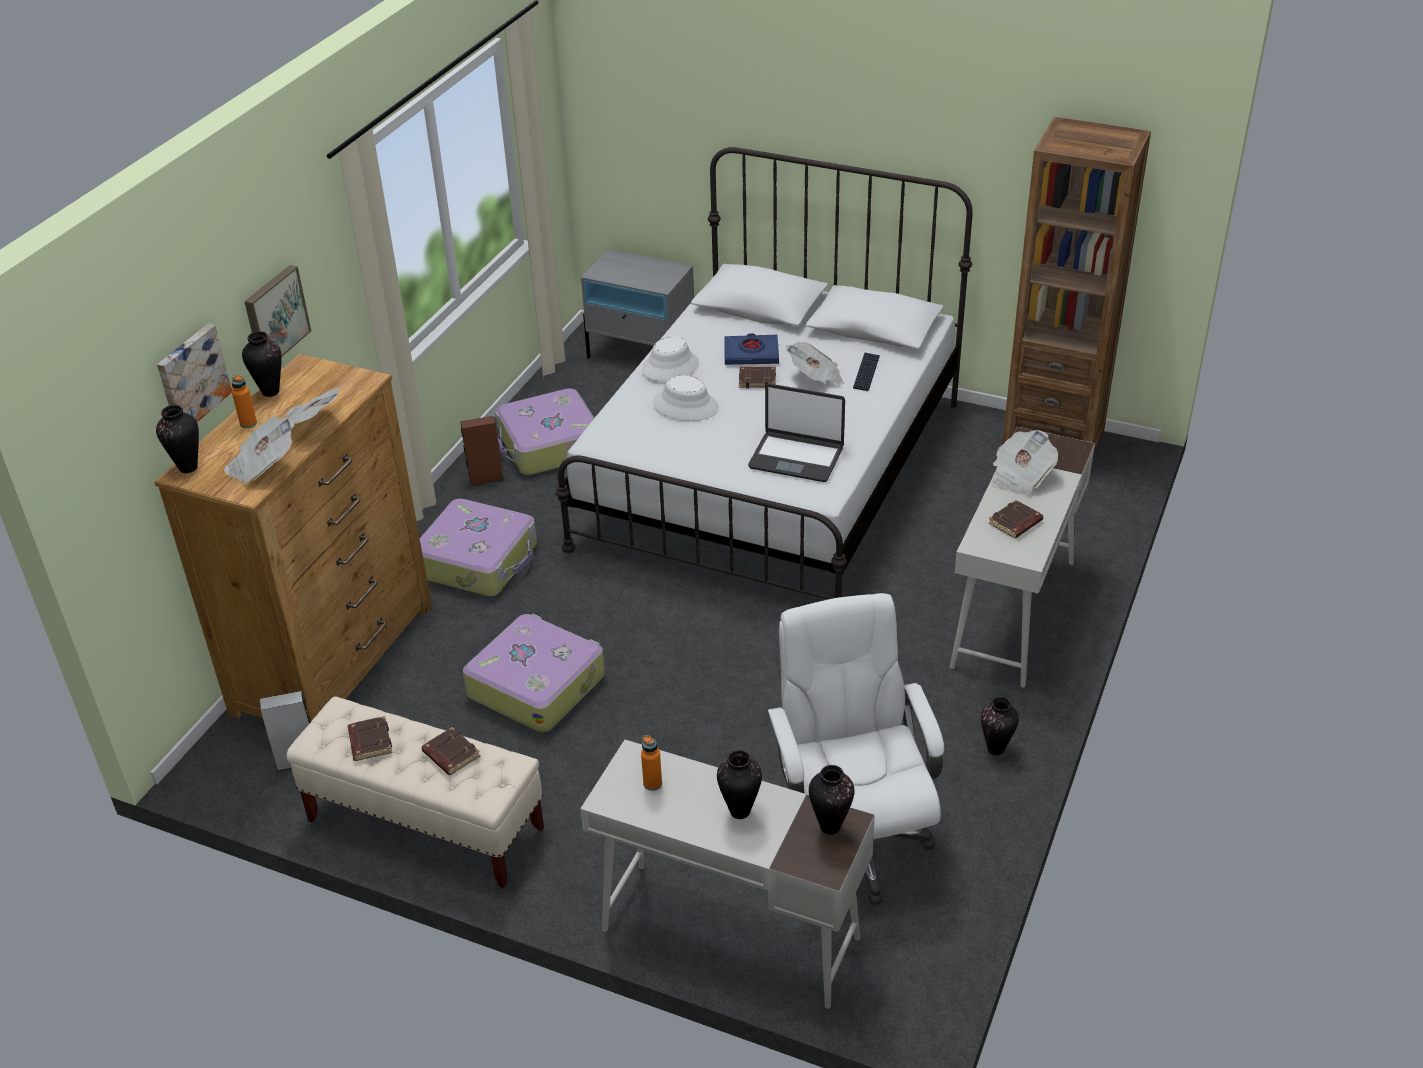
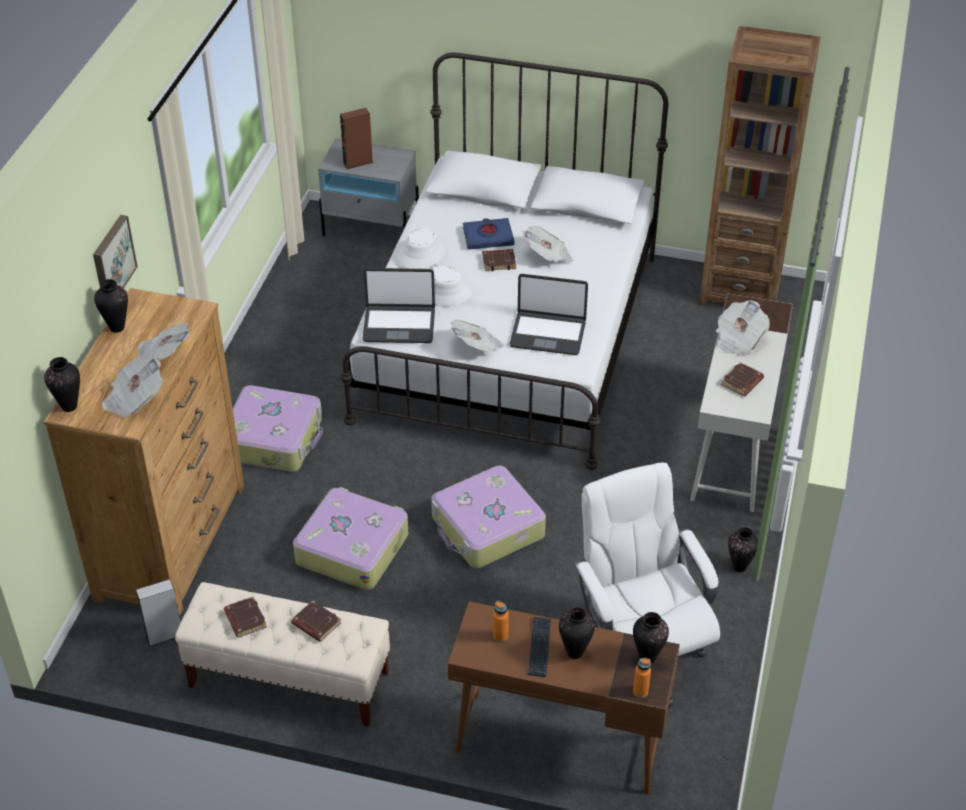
camera: 10 degrees left, 5 degrees up
(191, 377) = (62, 328): picture -> none
(248, 423) = (107, 360): orange bottle -> orange bottle (640, 692)
(486, 479) = (261, 361): brown speaker -> brown speaker (358, 163)
(549, 445) = (309, 324): suitcase -> suitcase (487, 528)
(626, 436) = (399, 325): none -> laptop
(710, 465) = (477, 347): none -> newspaper
(729, 933) = (558, 743): white desk -> brown desk
(866, 372) = (590, 248): keyboard -> keyboard (539, 647)

